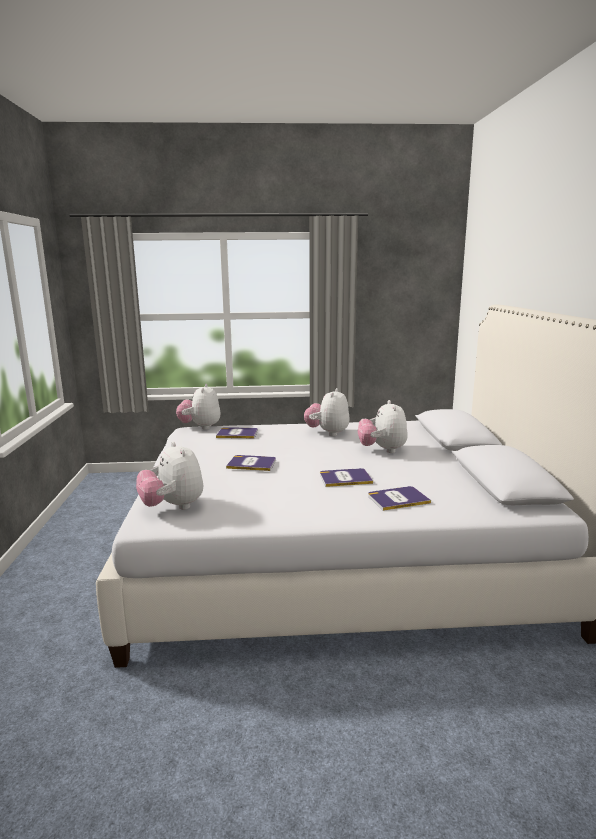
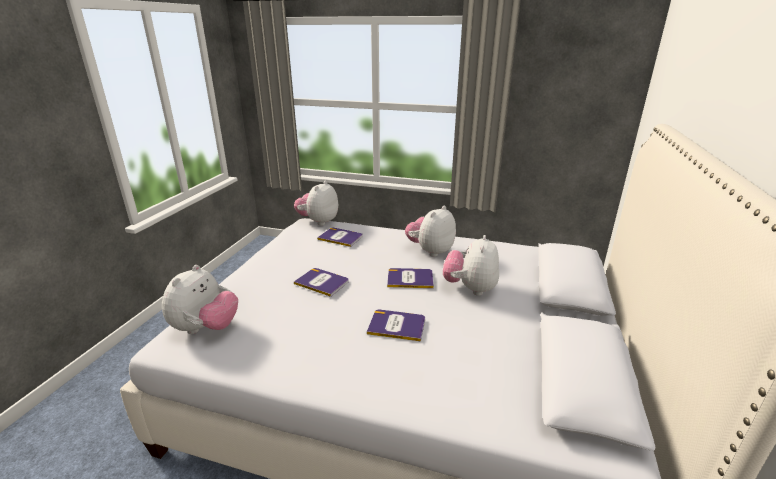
camera: 20 degrees right, 10 degrees up
(173, 507) = (206, 328): plush toy -> plush toy turned 150 degrees counterclockwise
(398, 499) = (430, 375): book -> book (410, 279)

